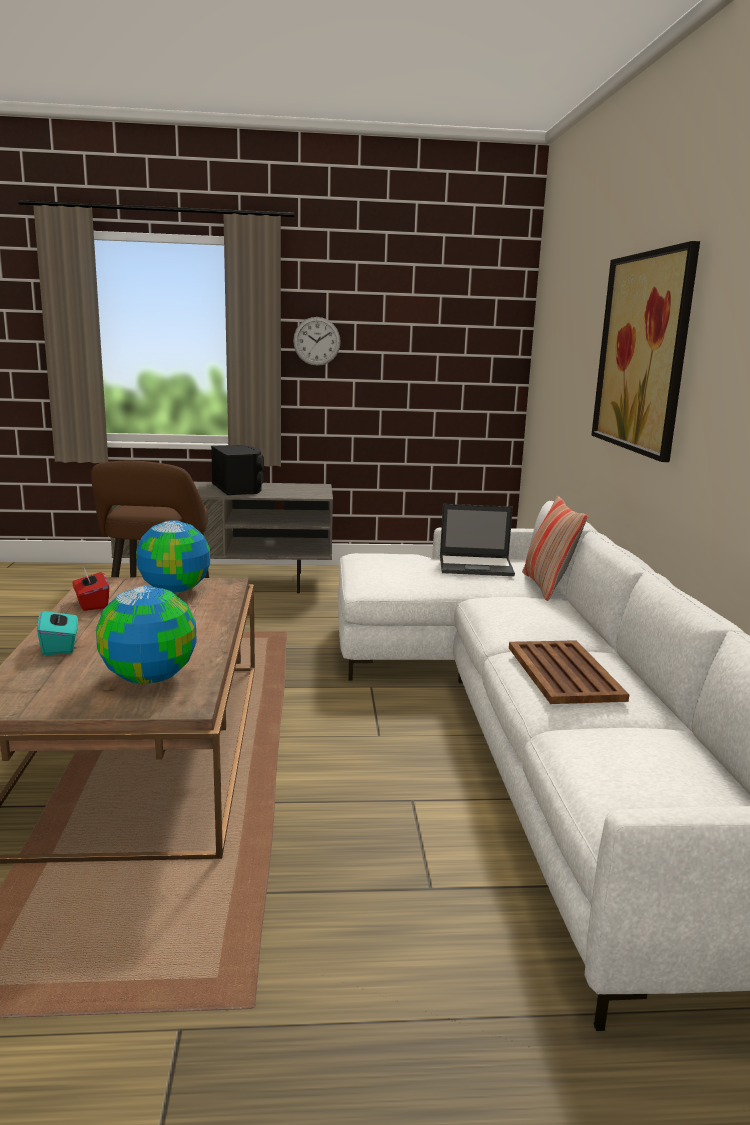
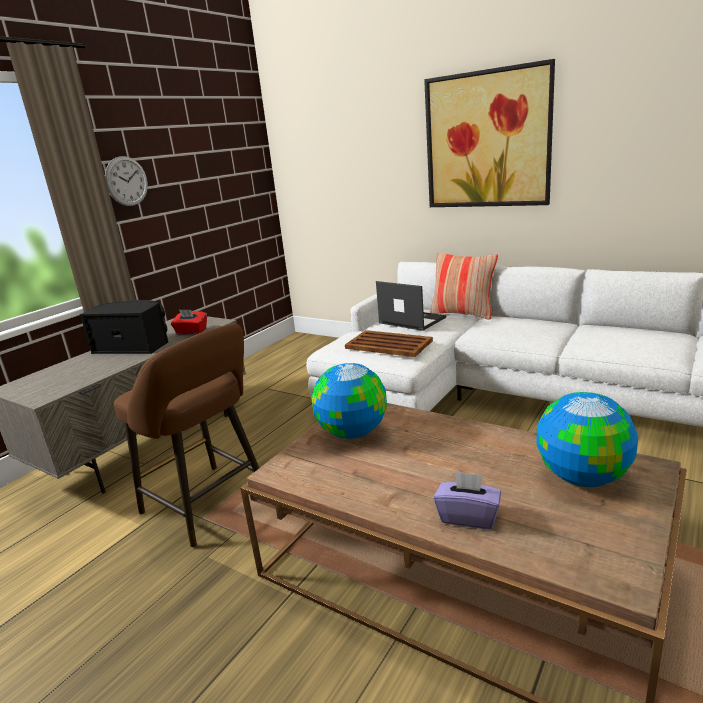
camera: 50 degrees left, 5 degrees up
(60, 646) = (468, 516): turquoise tissue box -> purple tissue box
(91, 604) = (349, 482): red tissue box -> red tissue box (191, 332)
(476, 566) = (411, 320): laptop -> laptop turned 90 degrees counterclockwise
(564, 673) = (626, 340): brown tray -> brown tray (389, 345)

